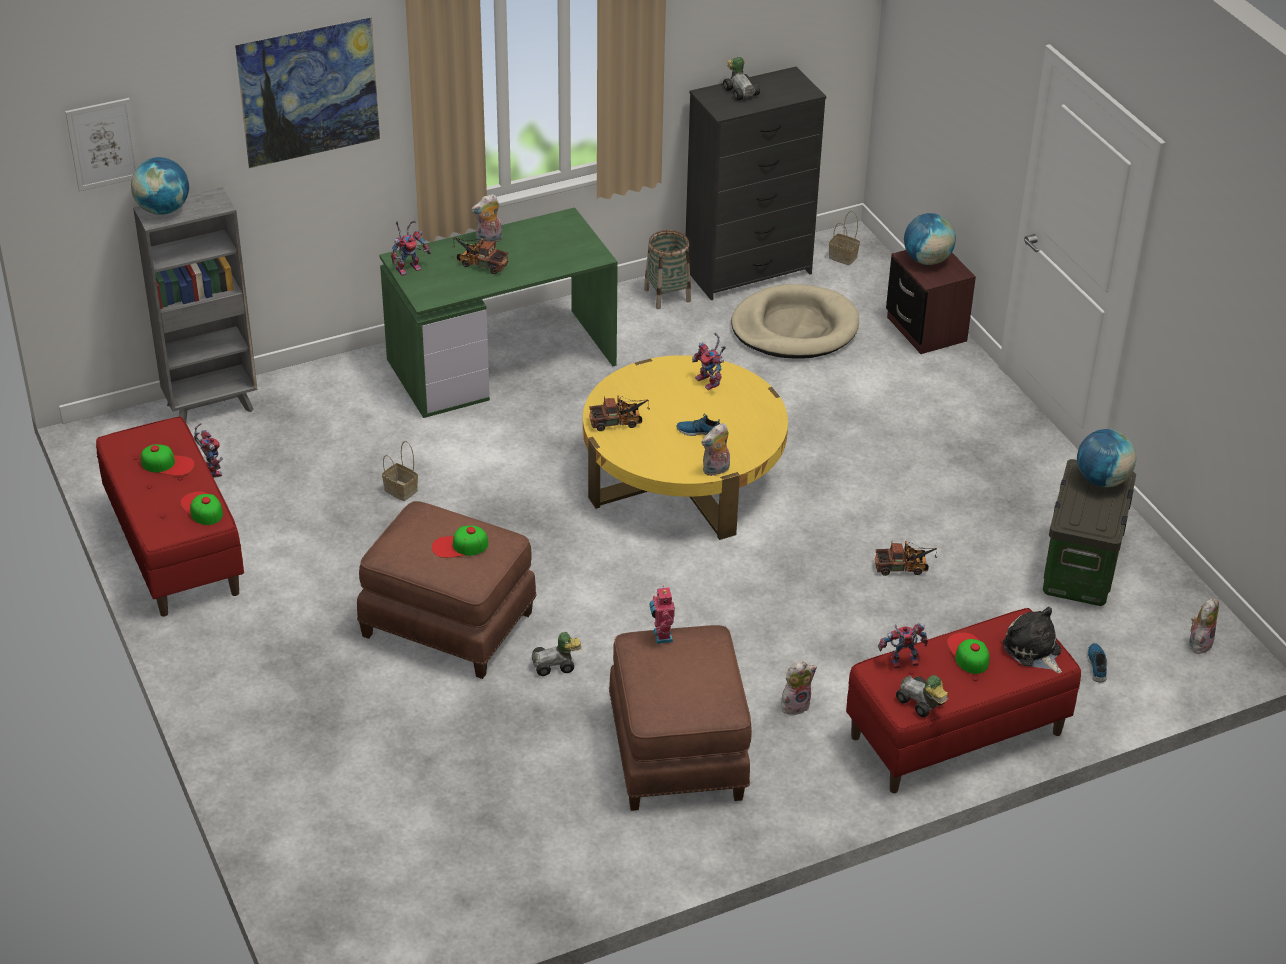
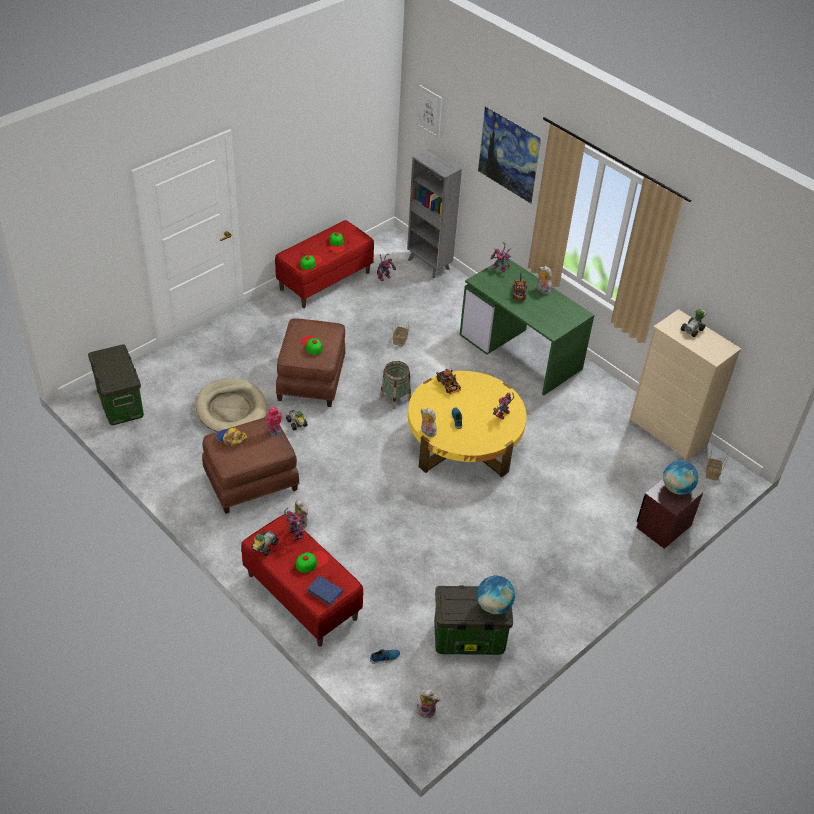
camera: 70 degrees right, 5 degrees up
(163, 209) = (431, 157): globe -> none
(382, 914) = (119, 403): none -> storage box
(664, 693) = (231, 439): none -> cap
(667, 295) = (621, 403): basket -> basket (395, 398)
(749, 271) = (668, 433): black dresser -> beige dresser
(794, 328) = (625, 464): beige dog bed -> beige dog bed (231, 409)
(905, 568) = (431, 551): toy truck -> none
(1033, 651) = (324, 592): plush toy -> blue book

